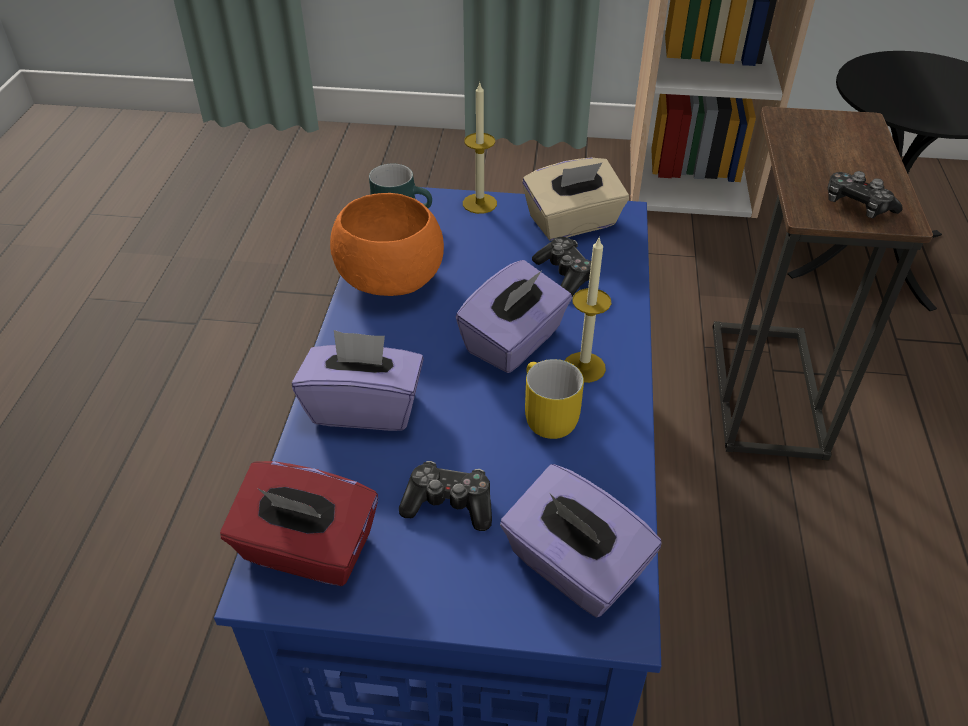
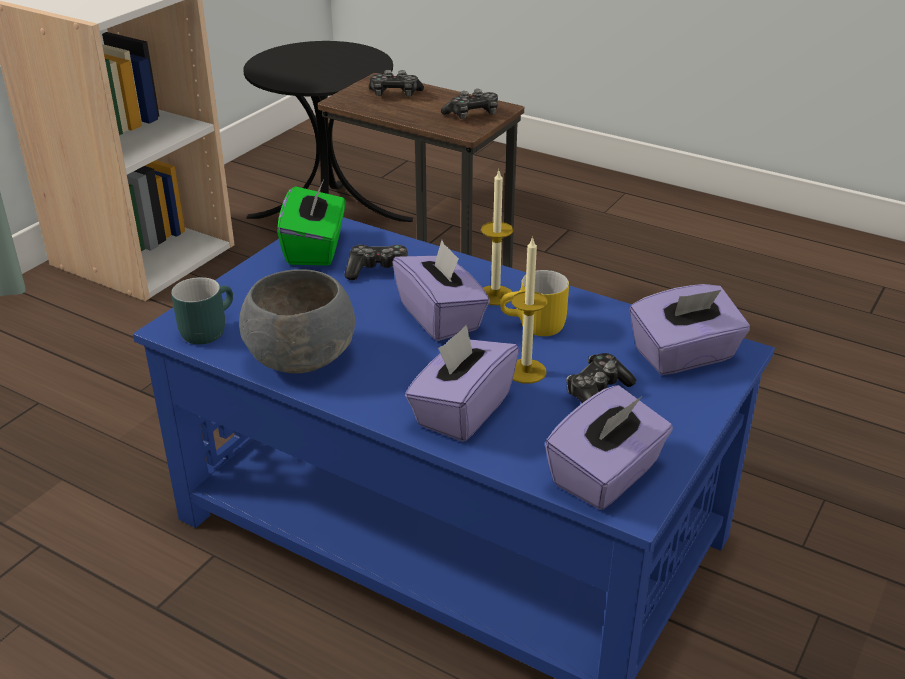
camera: 65 degrees left, 10 degrees down
(307, 550) = (606, 475): red tissue box -> purple tissue box
(392, 280) = (303, 357): orange bowl -> grey bowl
(479, 203) = (236, 284): candle -> candle (526, 371)
(573, 223) = (315, 248): beige tissue box -> green tissue box
(842, 141) = (395, 94): none -> game controller

